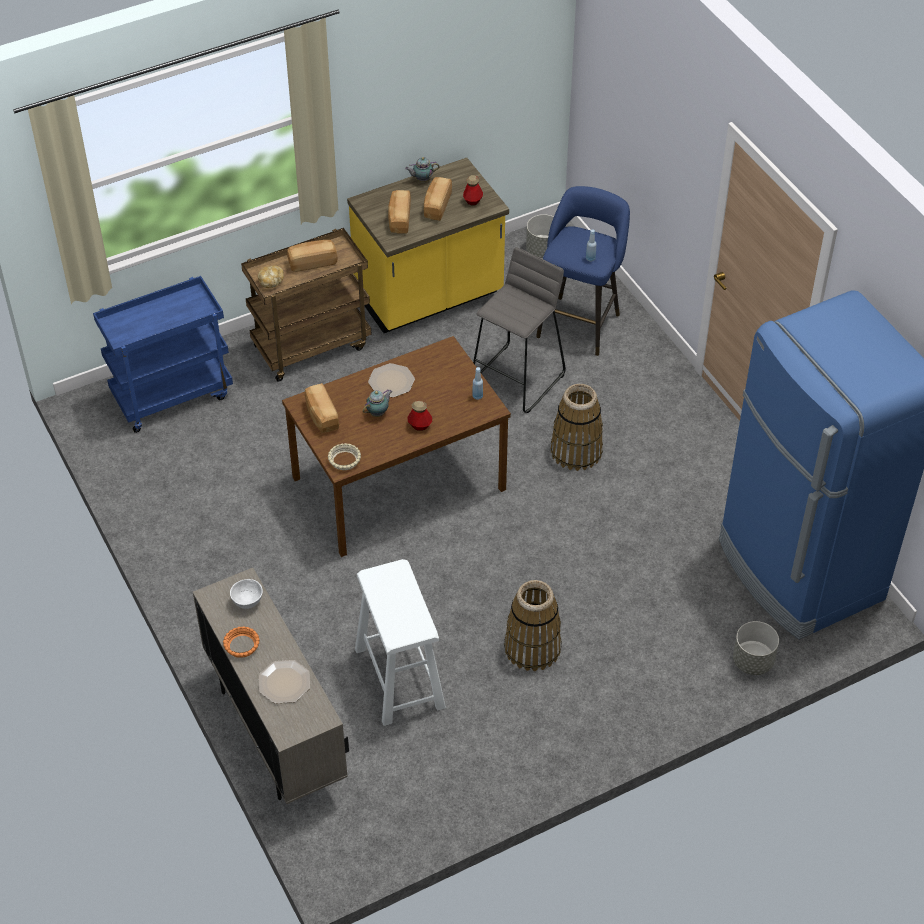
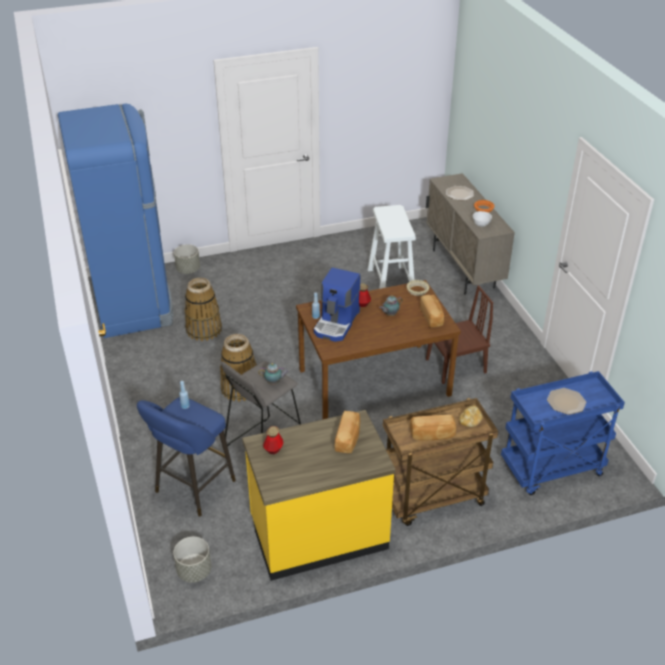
camera: 170 degrees left, 10 degrees down
(287, 526) = (455, 366): none -> brown chair
(392, 381) = (377, 333): plate -> plate (565, 402)
(422, 180) = (317, 479): teapot -> teapot (274, 382)
(436, 206) = (310, 448): bread -> none
(447, 390) = (337, 323): none -> coffee machine
(532, 647) = (310, 288): basket -> basket (204, 330)

